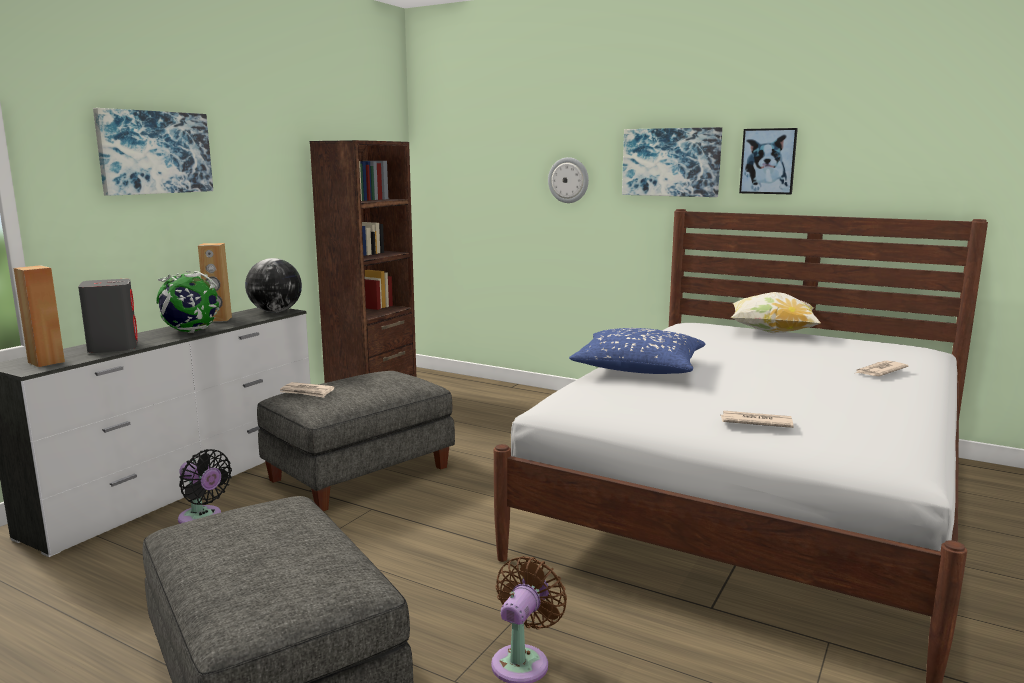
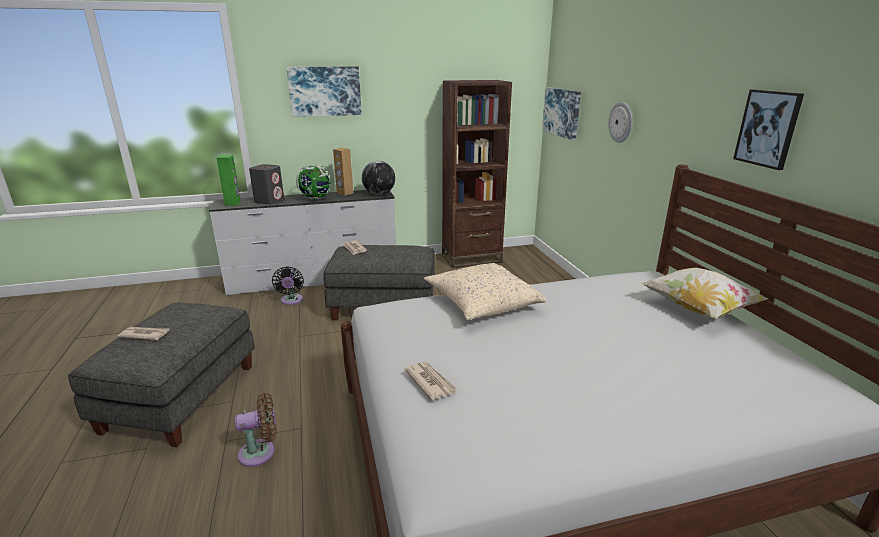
camera: 45 degrees right, 10 degrees up
(47, 362) = (233, 203): brown speaker -> green speaker
(638, 369) = (481, 302): blue pillow -> beige pillow
(671, 162) = (689, 117): picture -> picture (562, 112)
(879, 371) = (676, 392): newspaper -> newspaper (145, 334)

